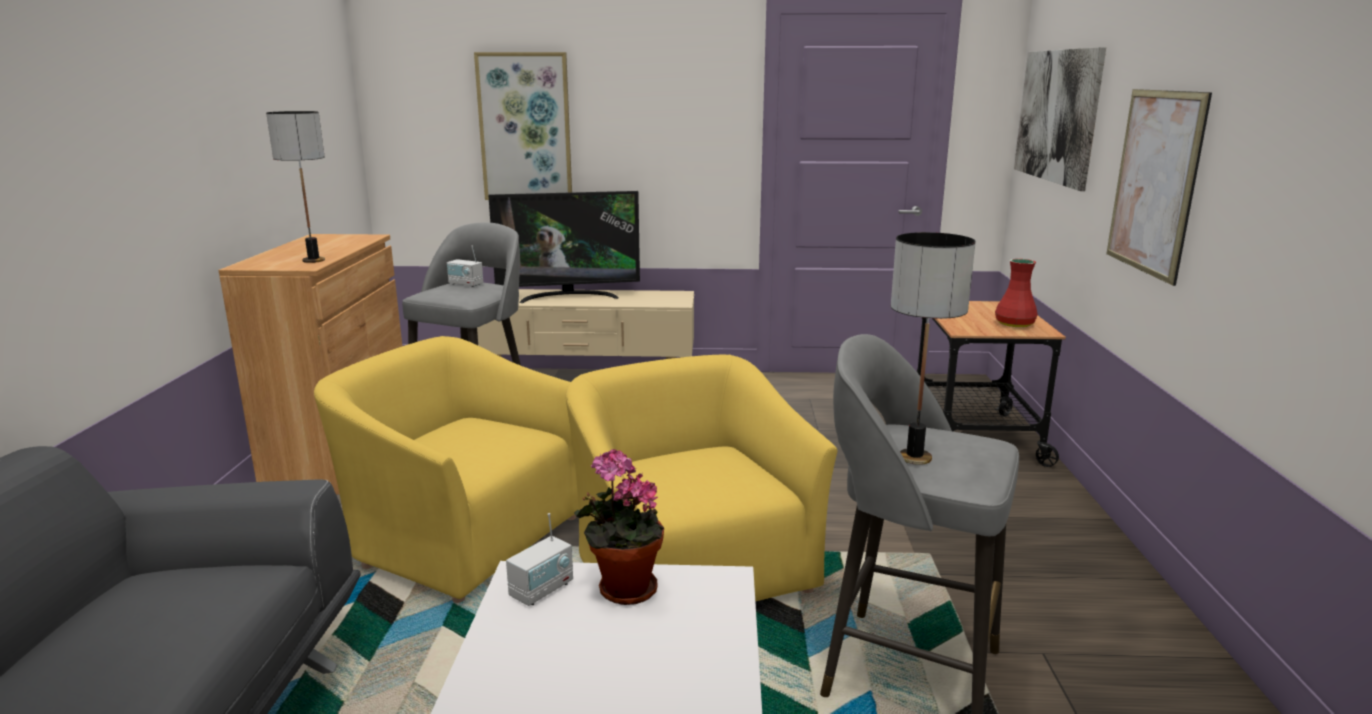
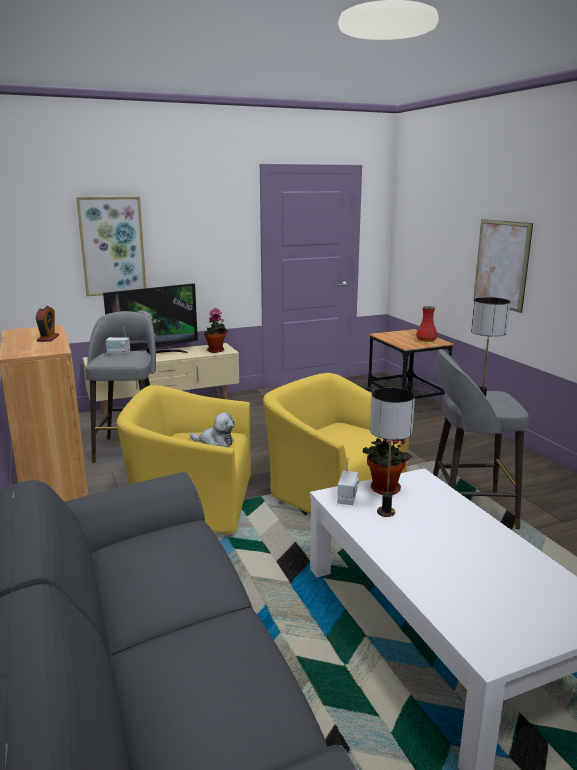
camera: 25 degrees left, 0 degrees up
(313, 260) = (53, 346): table lamp -> table lamp (386, 512)
(332, 249) = (48, 338): none -> alarm clock
(495, 442) = (215, 442): none -> plush toy
(662, 301) = (216, 351): none -> potted plant
(1056, 116) = (424, 230): picture -> none

